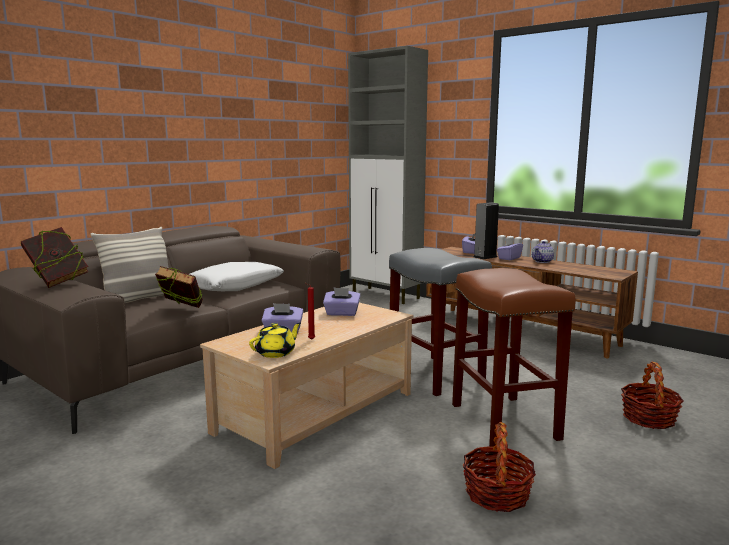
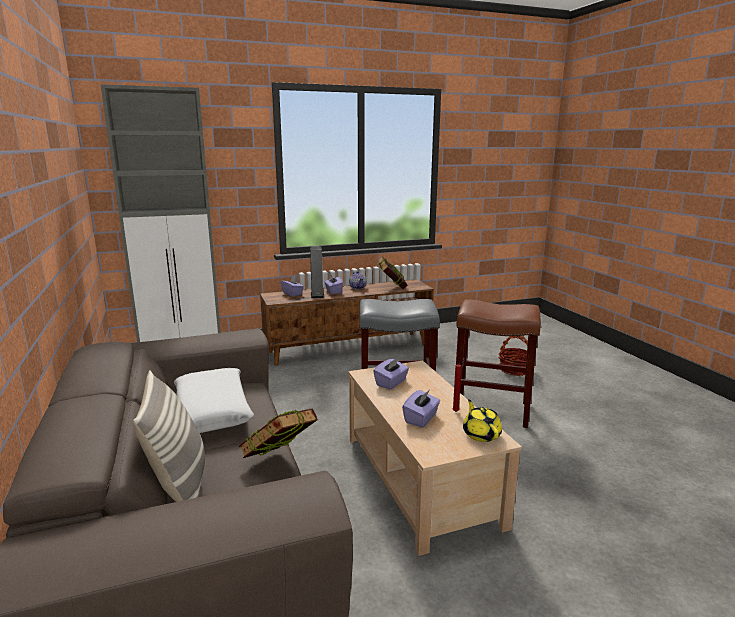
camera: 60 degrees left, 5 degrees up
(58, 283) = (213, 513): book -> book (392, 288)
(497, 494) = (583, 447): basket -> none

